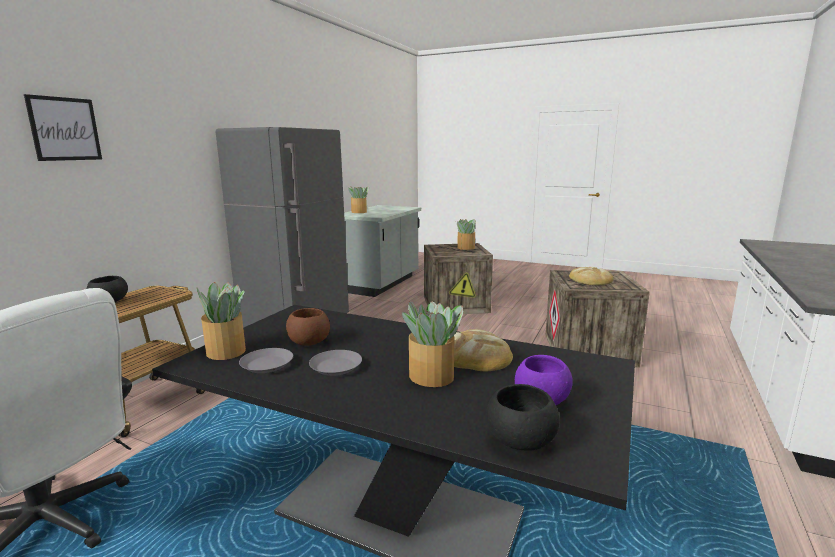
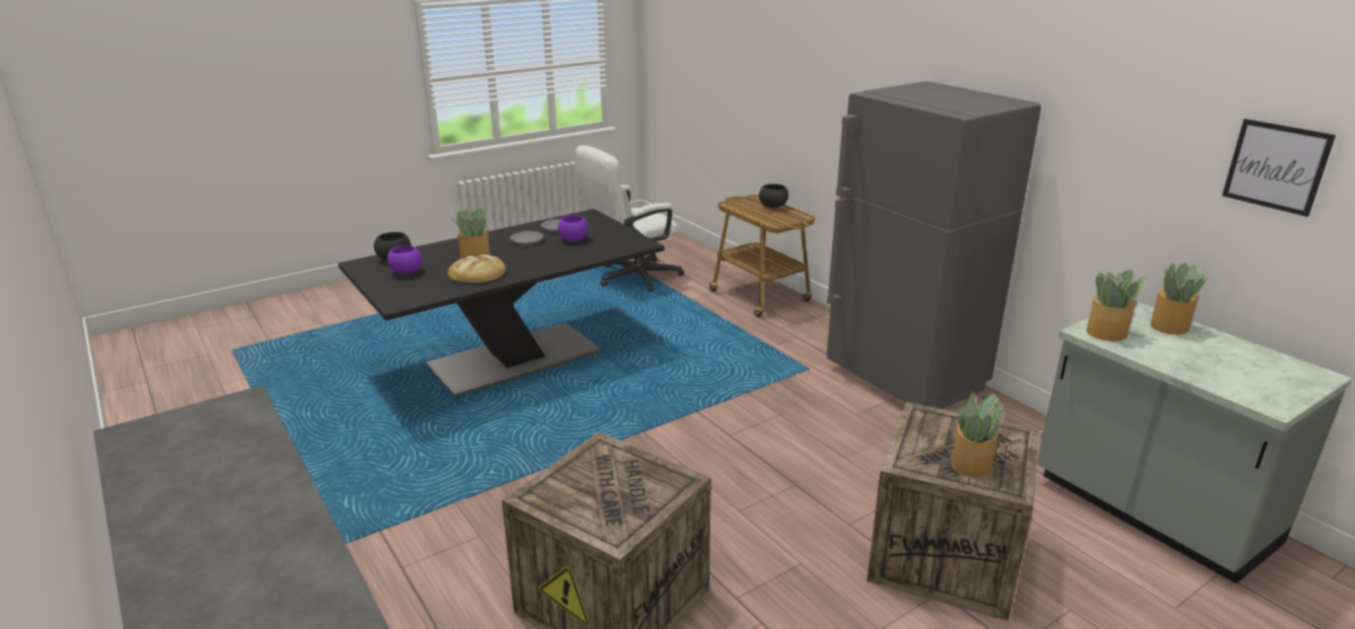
camera: 120 degrees right, 10 degrees up
(65, 129) = (806, 60): picture -> picture (1276, 166)
(226, 351) = (594, 222): potted plant -> potted plant (1107, 333)
(308, 343) = (573, 239): brown bowl -> purple bowl
(590, 280) = (611, 481): bread -> none

